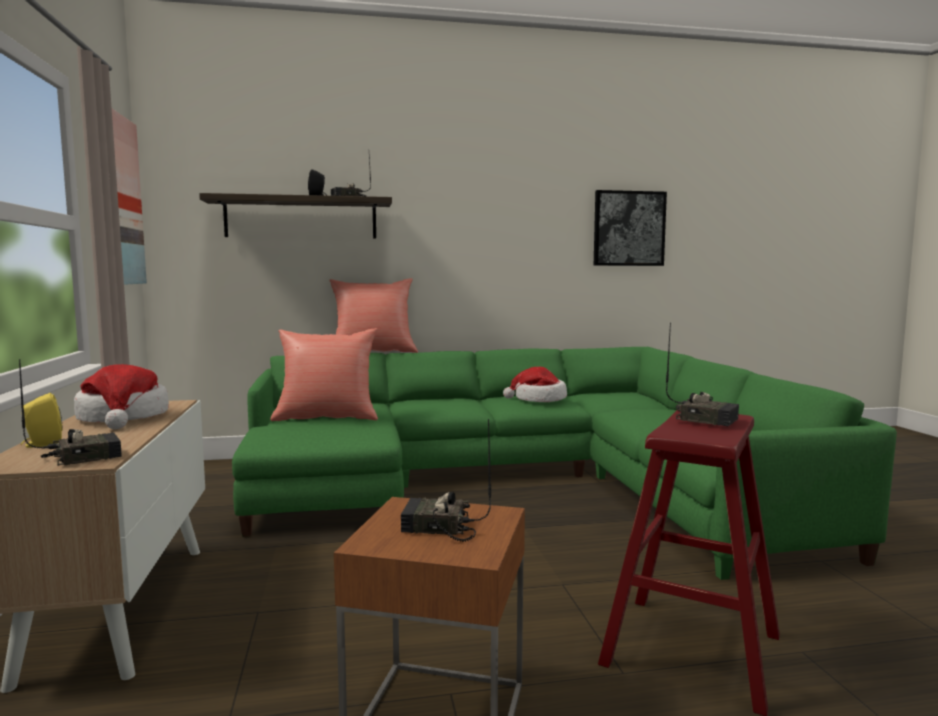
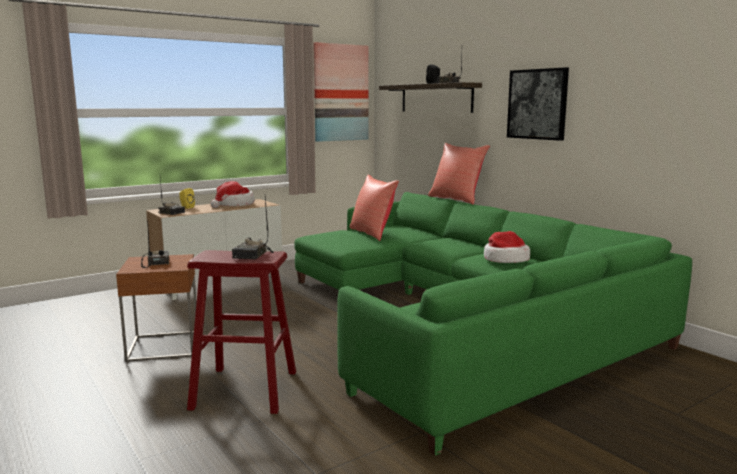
camera: 65 degrees right, 5 degrees up
(628, 228) = (681, 102): picture -> picture (537, 104)

